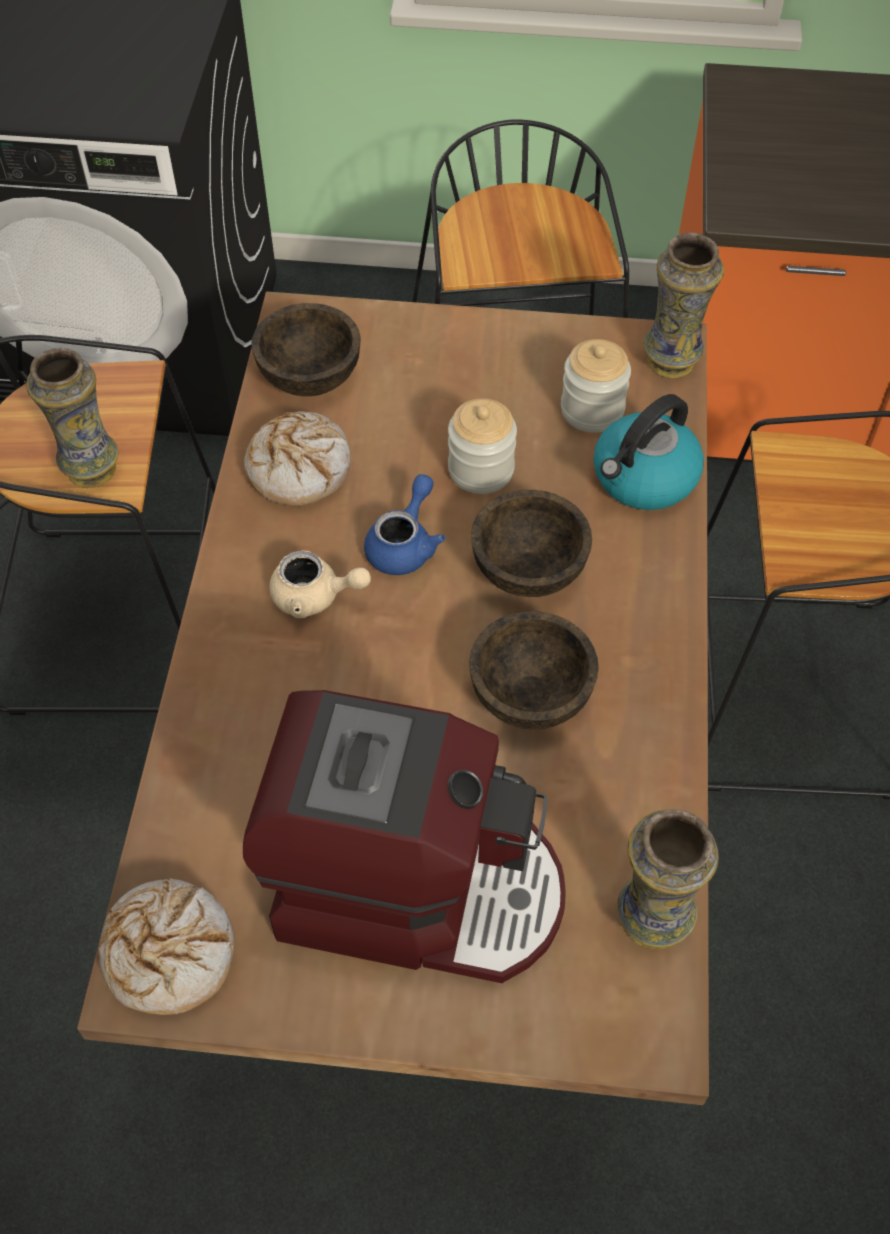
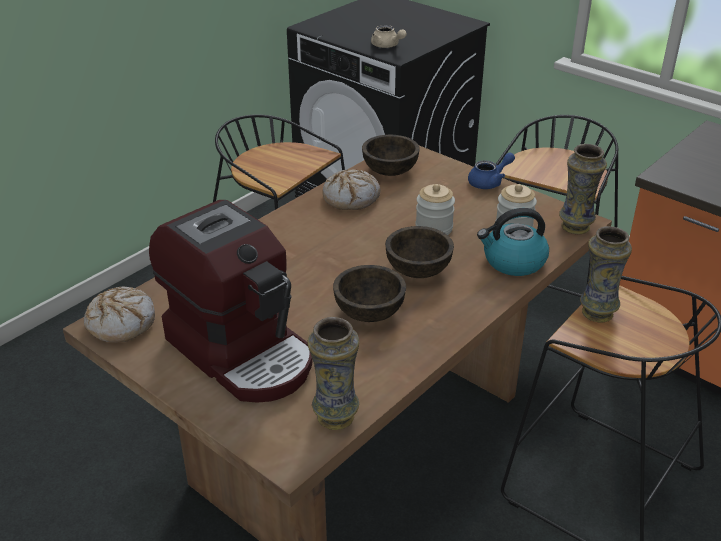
camera: 35 degrees right, 20 degrees down
(90, 469) = (272, 175): vase -> vase (596, 312)
(315, 597) = (310, 240): beige teapot -> beige teapot (387, 46)
(405, 544) = (369, 239): blue teapot -> blue teapot (489, 182)

